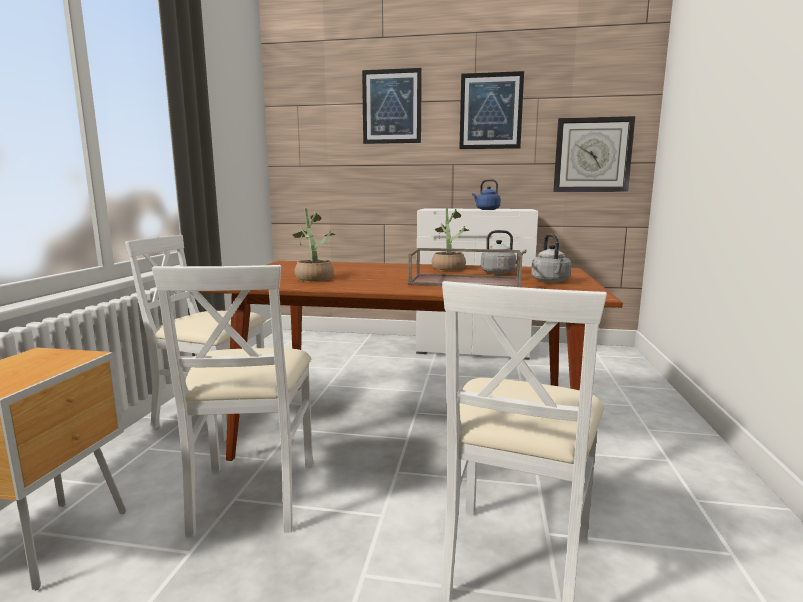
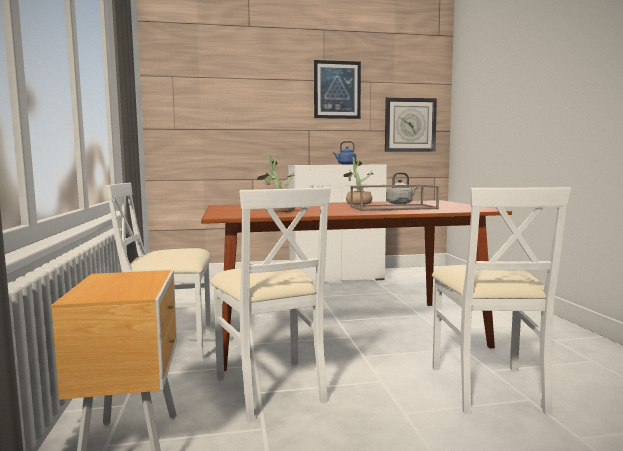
camera: 20 degrees left, 5 degrees down
(392, 107) = (258, 82): picture -> none
(551, 281) = (446, 205): grey kettle -> none

